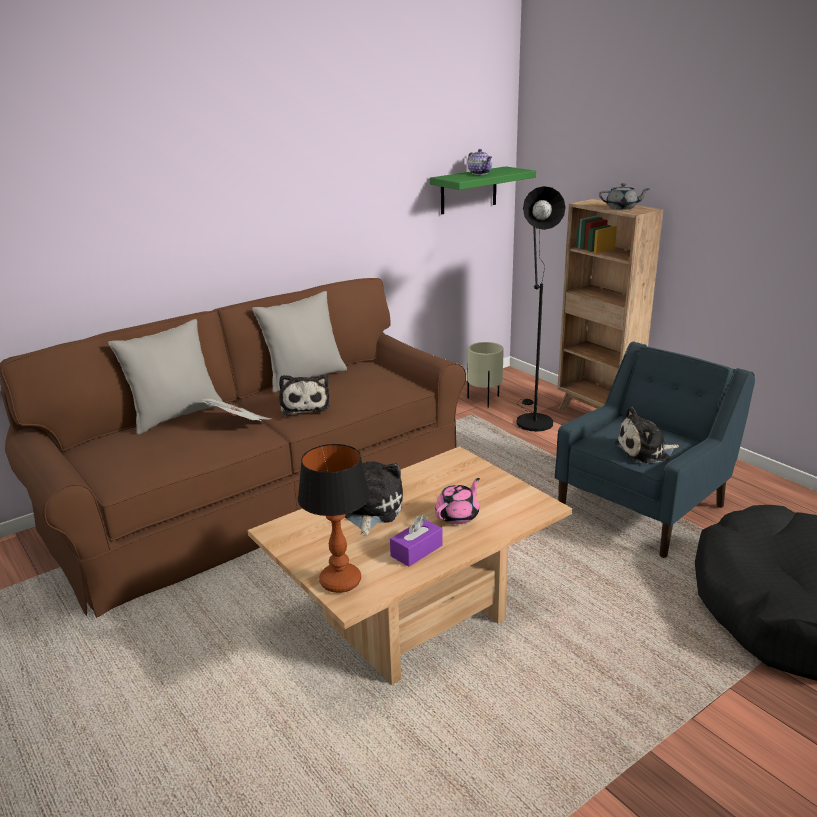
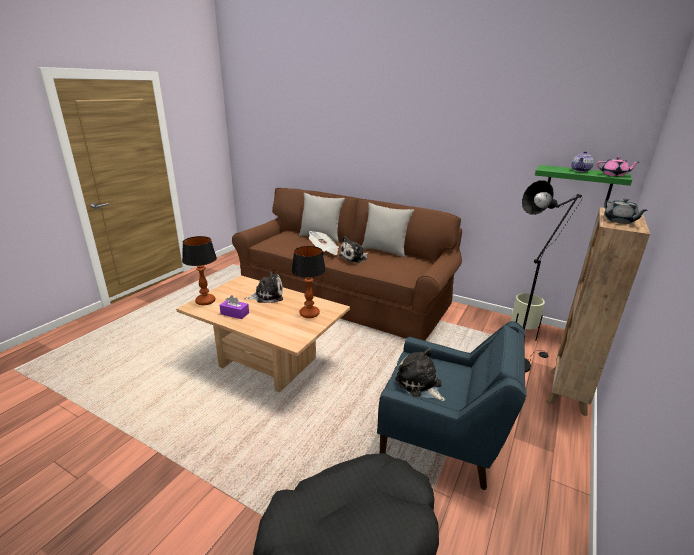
camera: 65 degrees right, 0 degrees up
(458, 515) = (272, 318): pink teapot -> pink teapot (614, 175)
(464, 481) = (309, 314): none -> table lamp

